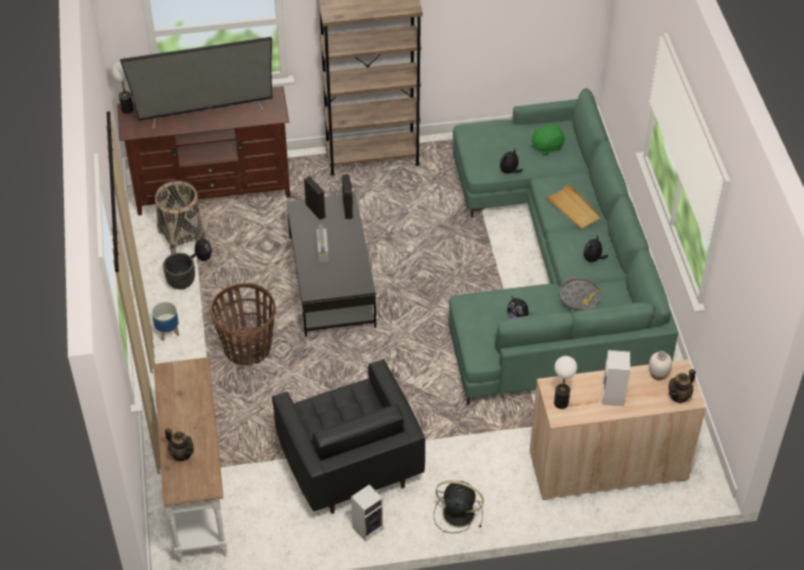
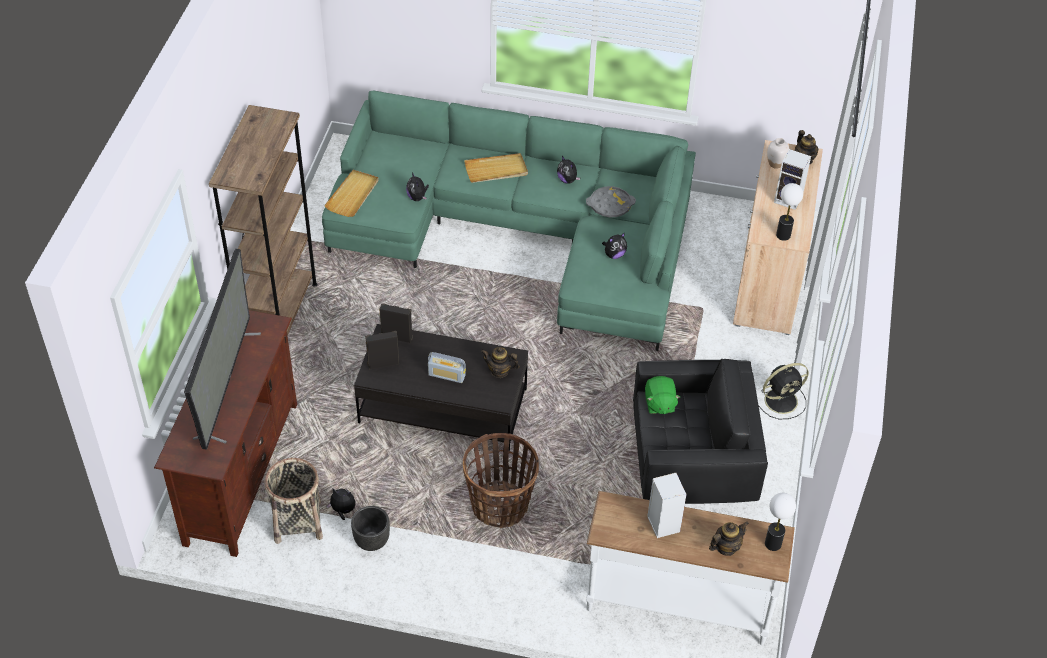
camera: 70 degrees left, 0 degrees up
(127, 109) = (172, 459): table lamp -> table lamp (773, 543)
(167, 332) = (439, 574): planter -> none
(343, 281) = (499, 371): none -> teapot
(368, 527) = (774, 472): speaker -> speaker (662, 523)
(457, 513) = (782, 400): black fan -> black fan turned 150 degrees counterclockwise
(486, 133) = (353, 195): none -> beige tray
(547, 146) = (400, 159): green plush toy -> green plush toy (659, 404)

